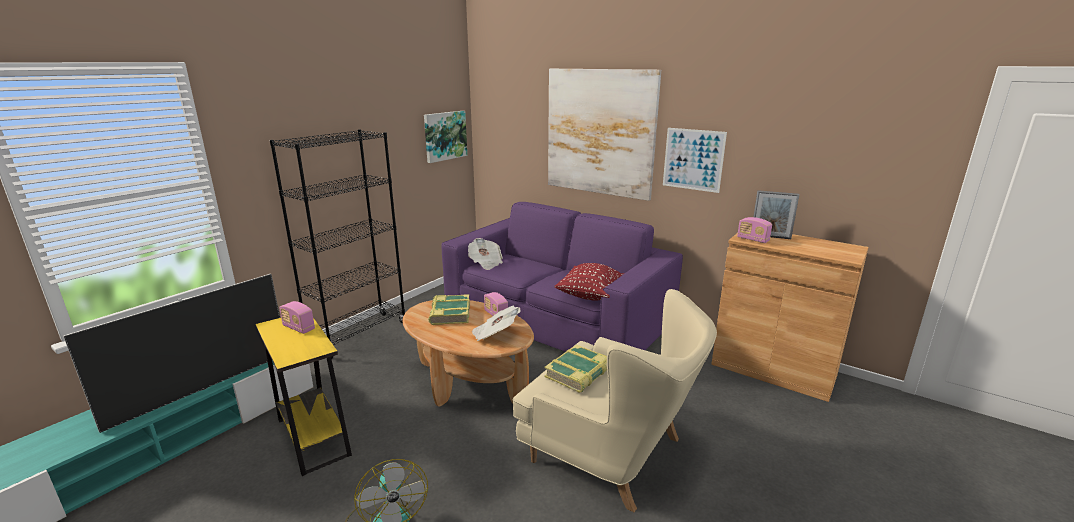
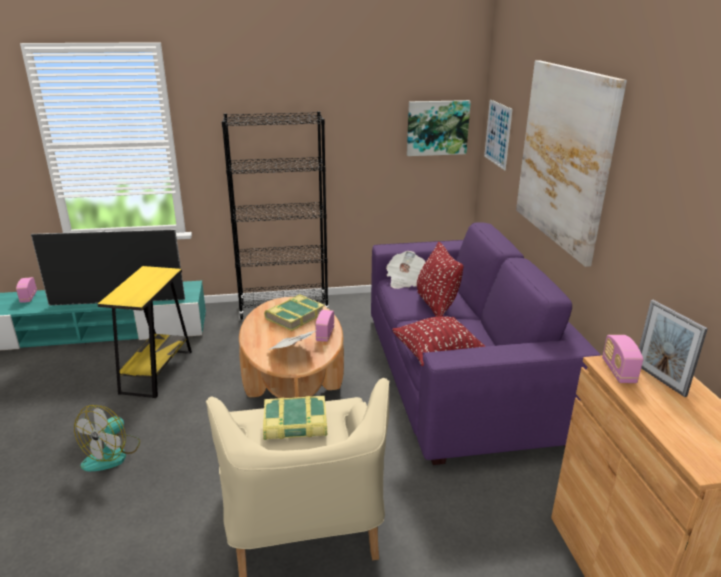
camera: 45 degrees right, 5 degrees up
(299, 328) = (154, 280): radio -> radio (28, 297)
(533, 269) = (436, 305): none -> red pillow
(693, 159) = (636, 225): picture -> picture (497, 134)

